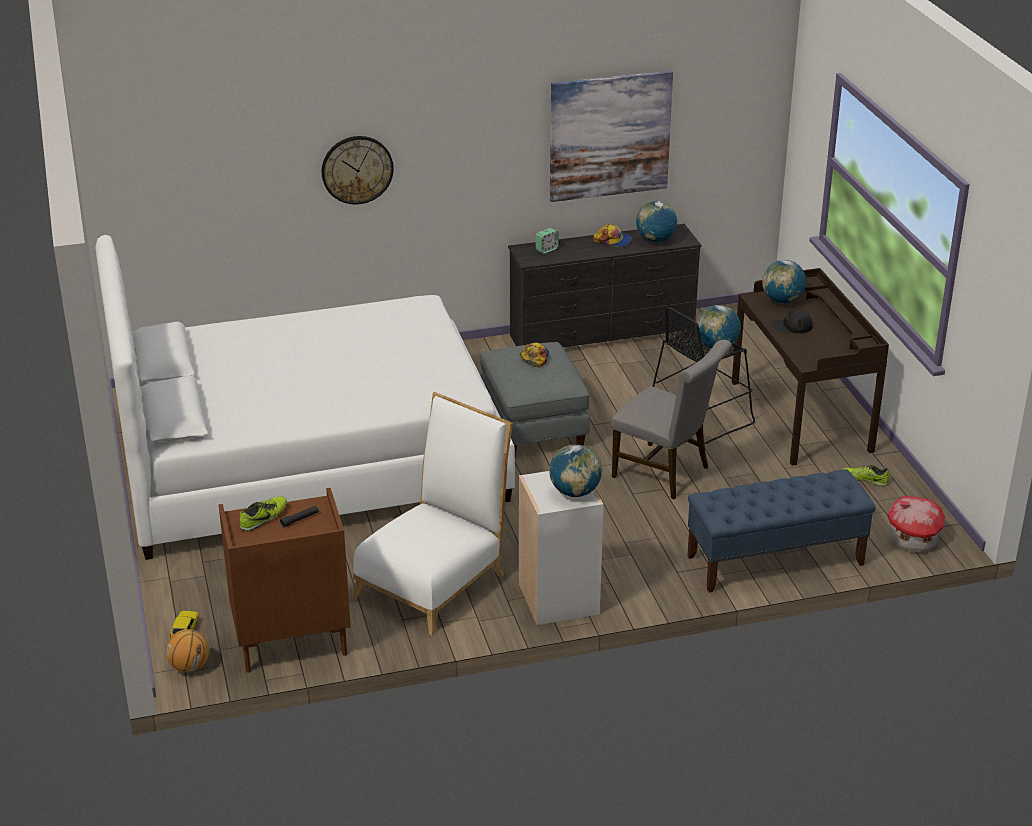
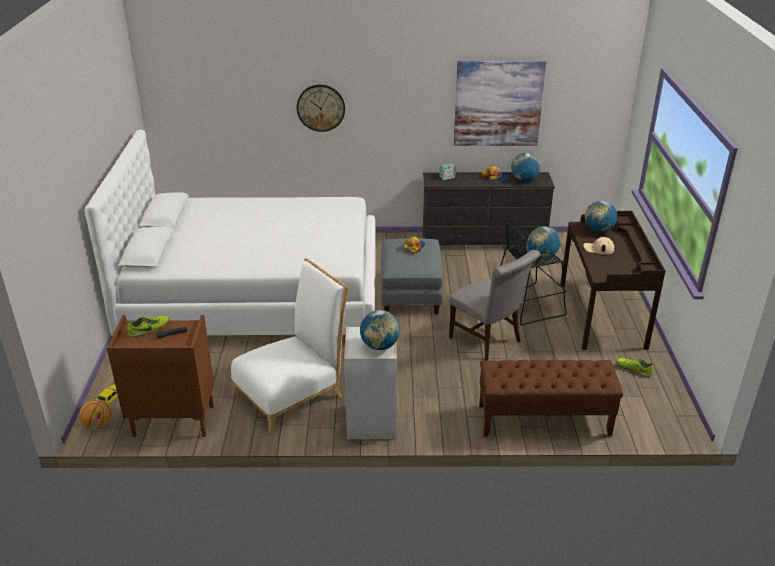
camera: 15 degrees right, 0 degrees up
(774, 560) = (543, 420): blue bench -> brown bench
(791, 326) = (598, 248): black cap -> beige cap
(912, 541) = (657, 423): toy house -> none

